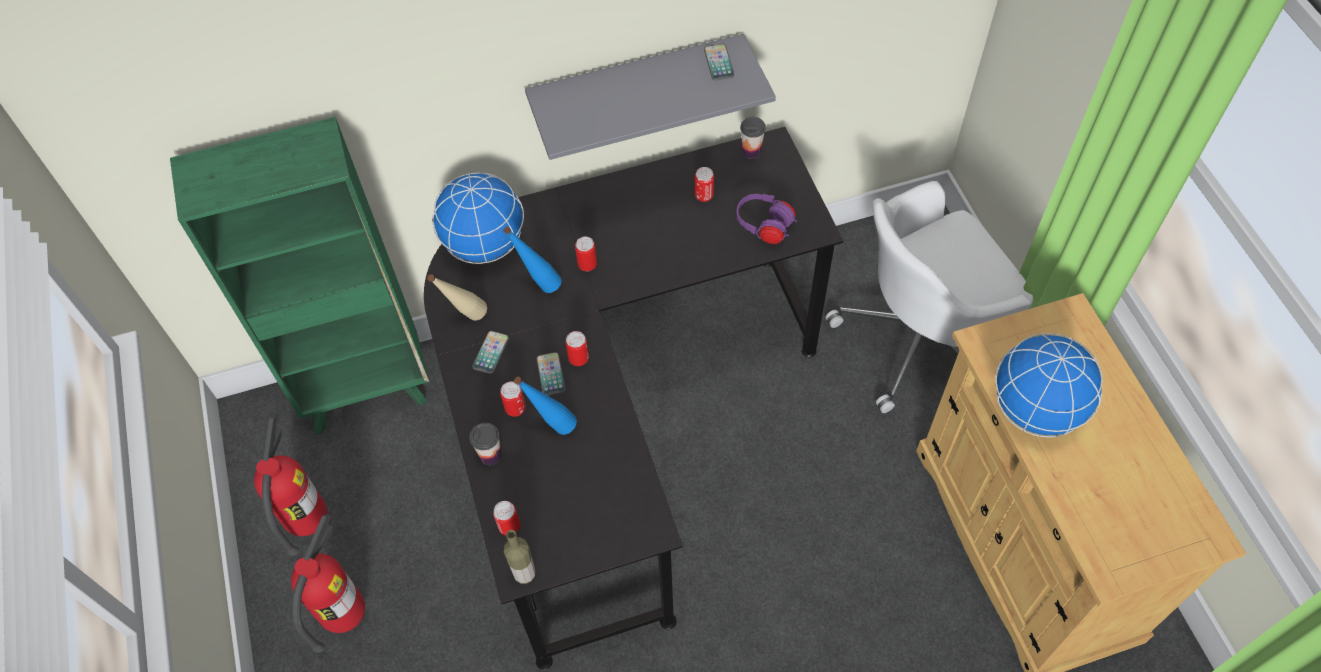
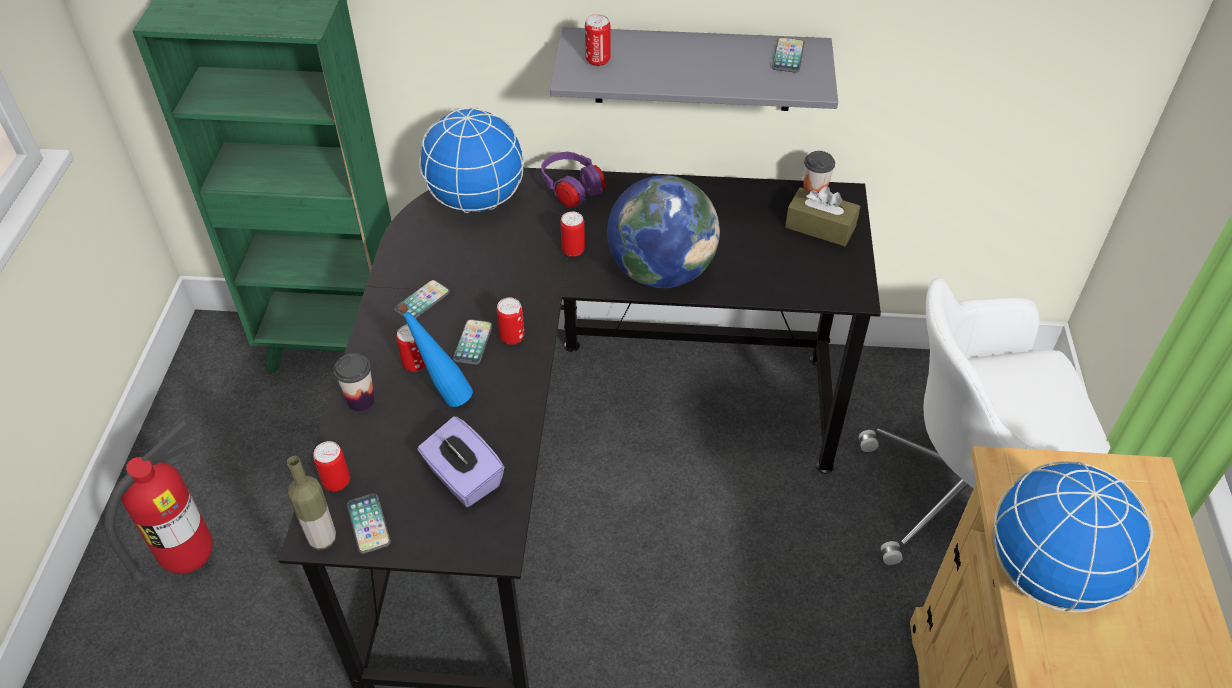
camera: 20 degrees right, 10 degrees down
(308, 521) = (210, 452): fire extinguisher -> none
(466, 319) = (416, 261): beige bottle -> none
(538, 285) = (510, 253): blue bottle -> none
(552, 549) = (368, 524): none -> phone
(603, 488) = (463, 478): none -> purple tissue box
(665, 260) = (661, 272): none -> globe
(704, 196) = (738, 223): can -> can (598, 60)
(764, 227) = (792, 272): purple headphones -> purple headphones (572, 191)
(768, 178) = (820, 227): none -> brown tissue box

